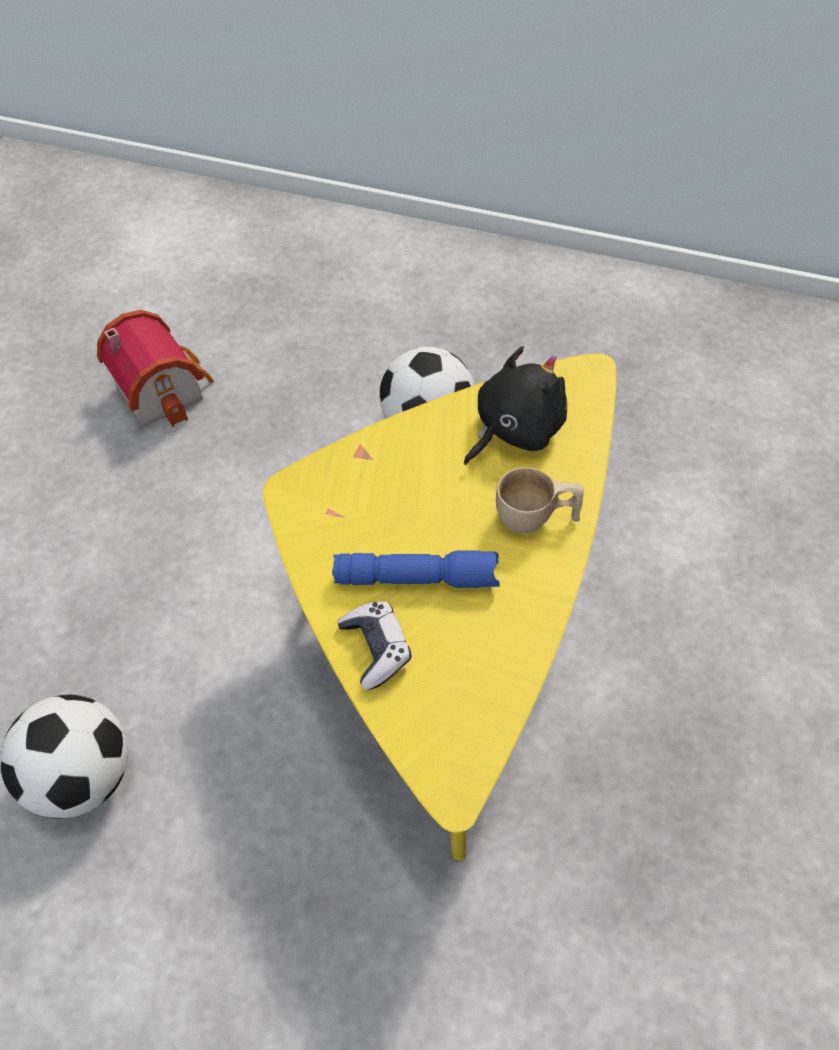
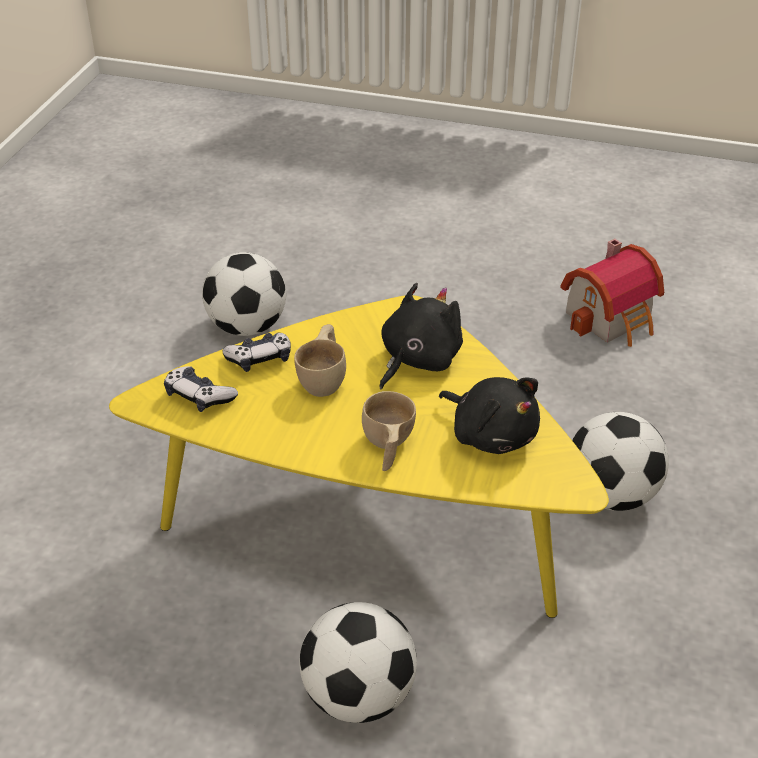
camera: 85 degrees right, 15 degrees down
(390, 486) = (417, 360): none -> black plush toy
(418, 577) = (325, 378): blue flashlight -> beige cup
(446, 716) = (199, 396): none -> game controller
(678, 647) = (358, 695): none -> football

